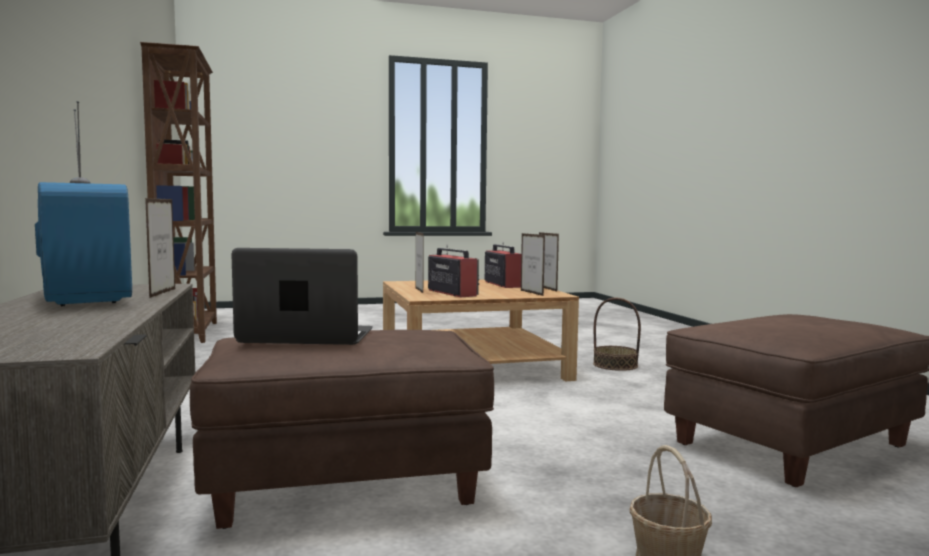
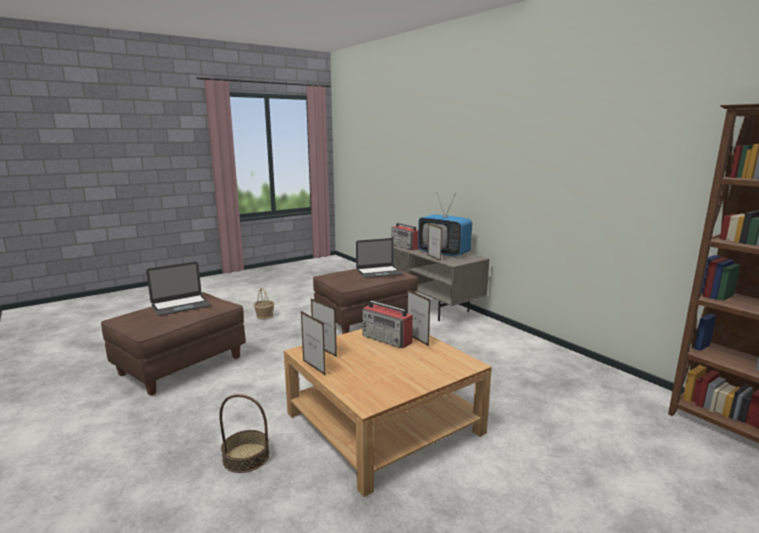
camera: 160 degrees right, 10 degrees up
(502, 284) = (364, 378): radio -> radio (405, 247)
(794, 325) = (181, 305): none -> laptop

